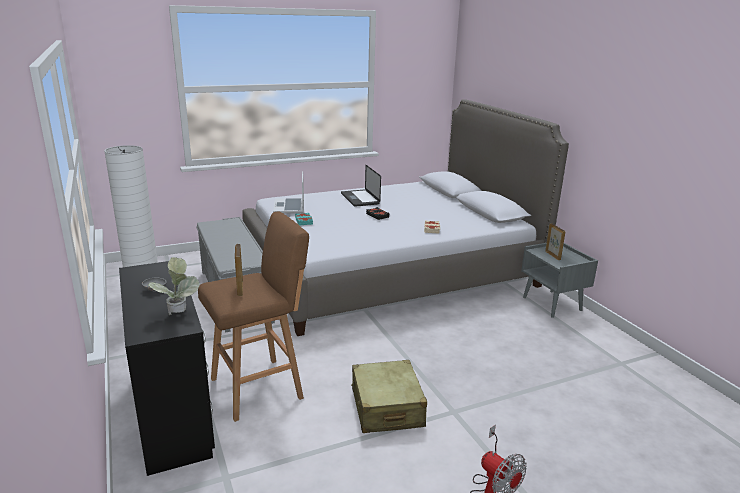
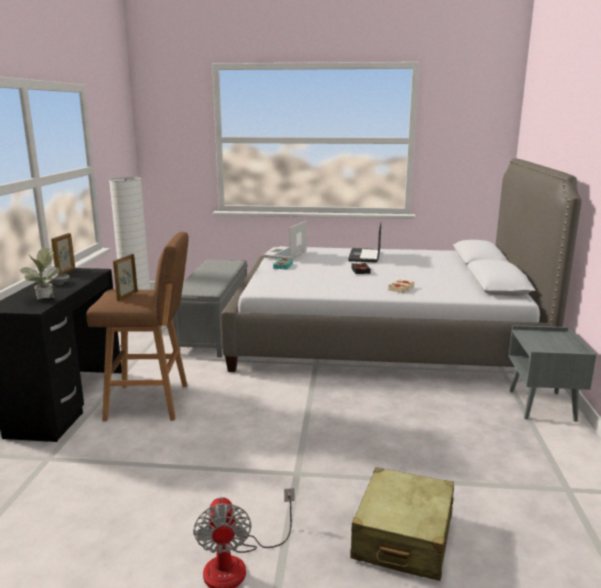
camera: 30 degrees right, 5 degrees down
(386, 408) = (236, 449): beige suitcase -> beige suitcase (403, 537)
(553, 255) = (541, 340): picture frame -> picture frame (66, 272)

